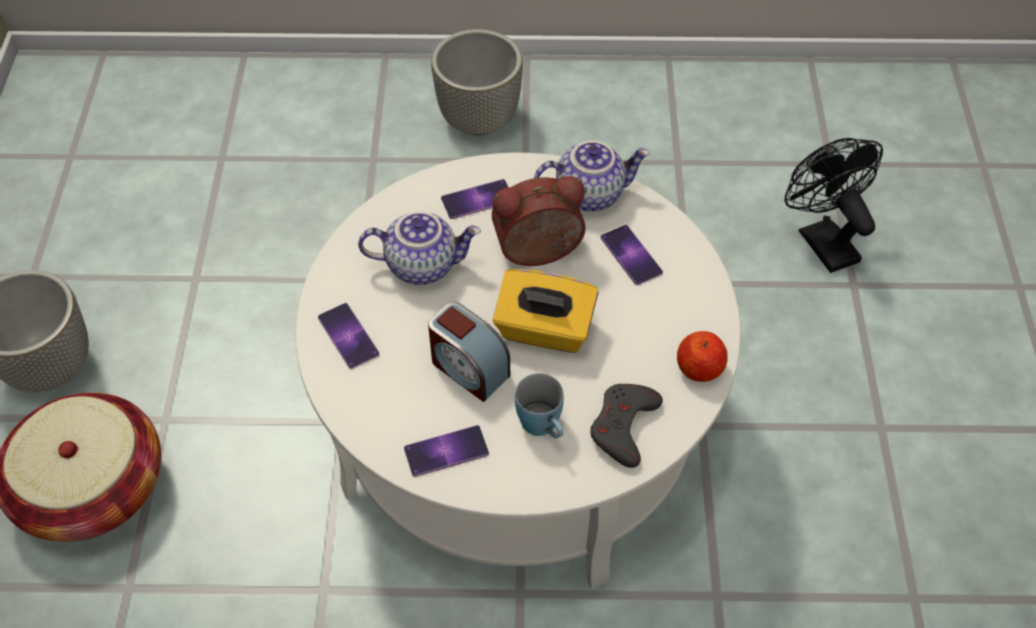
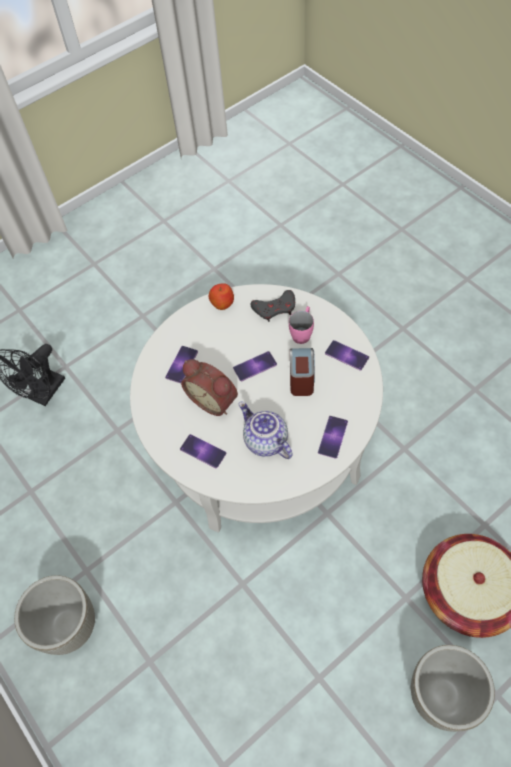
camera: 125 degrees left, 5 degrees up
(543, 428) = (302, 332): blue mug -> pink mug
(544, 330) = (255, 366): yellow tissue box -> phone
(589, 193) = (156, 407): teapot -> none

